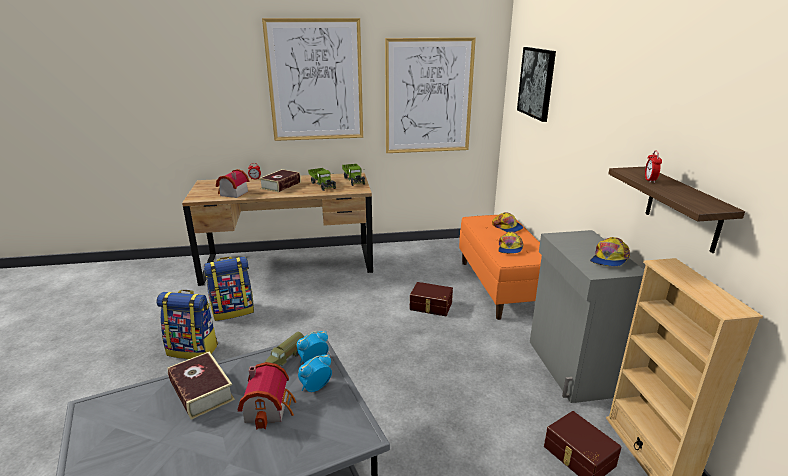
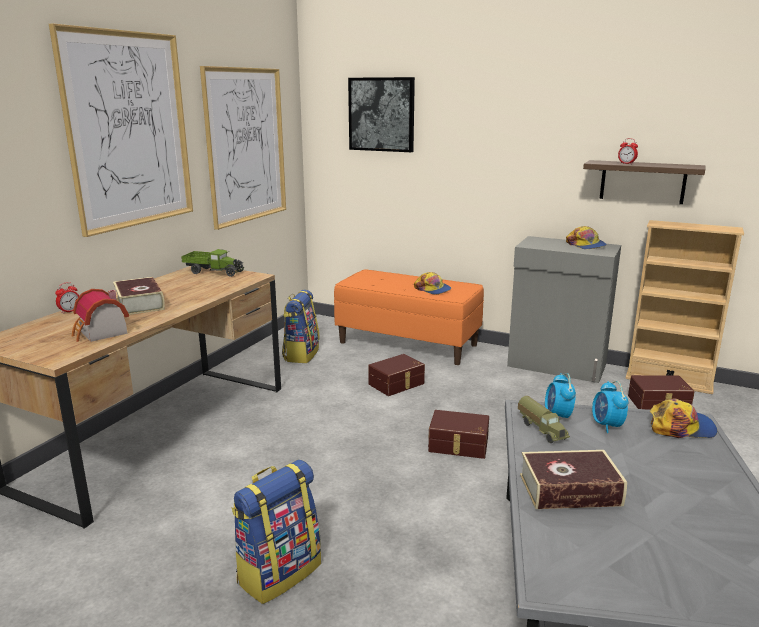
camera: 55 degrees left, 5 degrees down
(233, 311) = (220, 511): backpack -> backpack (301, 354)
(270, 408) = (627, 456): toy house -> none
(323, 184) = (193, 286): toy truck -> none
(372, 362) = (458, 445): none -> brown storage box
(507, 227) = (390, 278): cap -> cap (681, 427)

